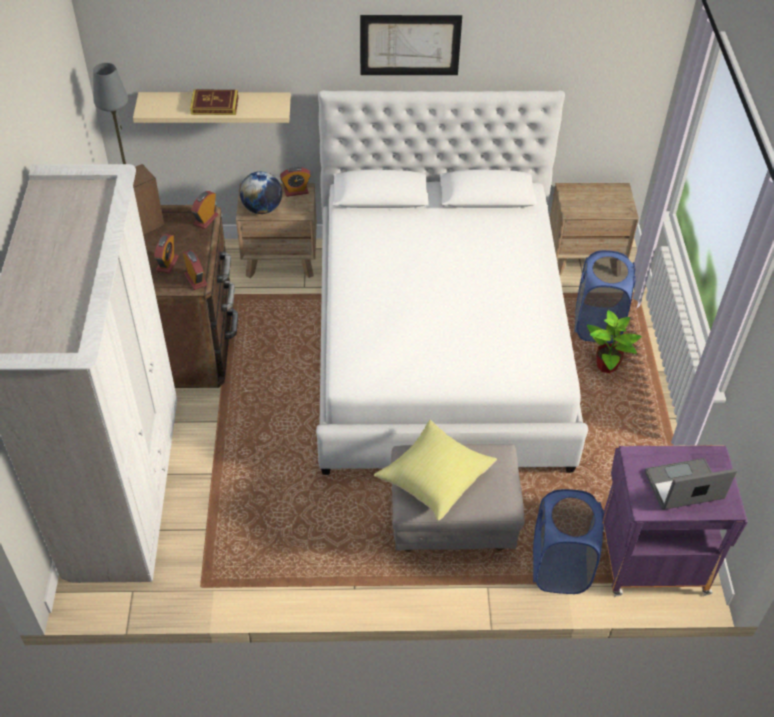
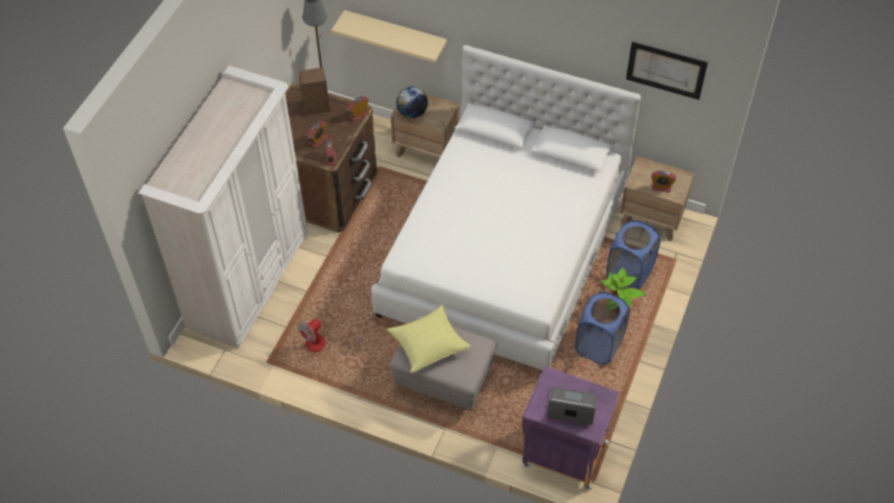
camera: 25 degrees right, 5 degrees up
(215, 105) = (390, 35): book -> none
(269, 535) = (323, 344): none -> fan
(296, 191) = (442, 106): alarm clock -> alarm clock (661, 187)
(410, 45) = (531, 32): picture -> picture (666, 70)
(559, 567) = (499, 434): blue laundry basket -> blue laundry basket (599, 345)

